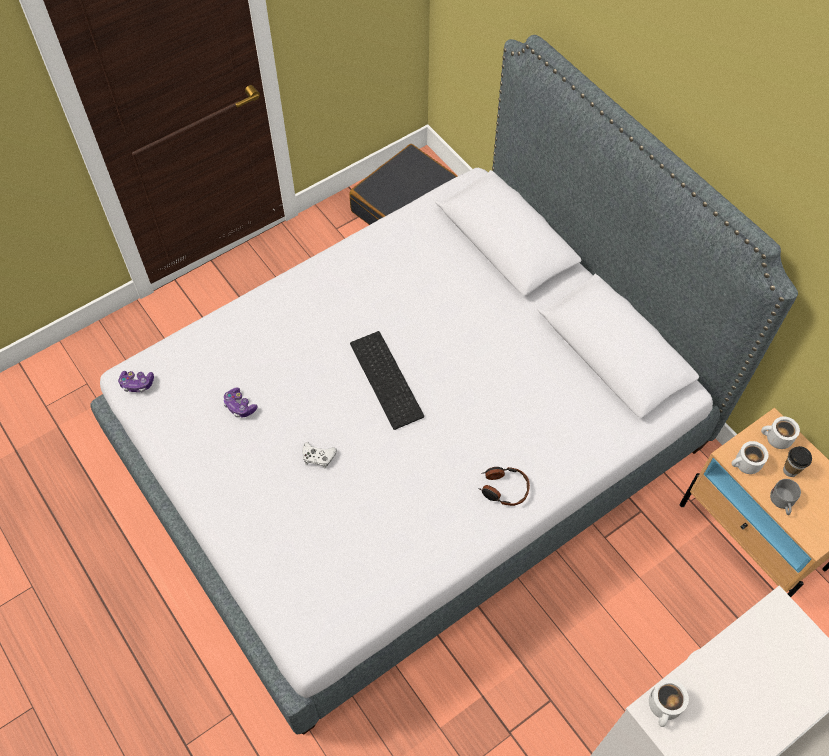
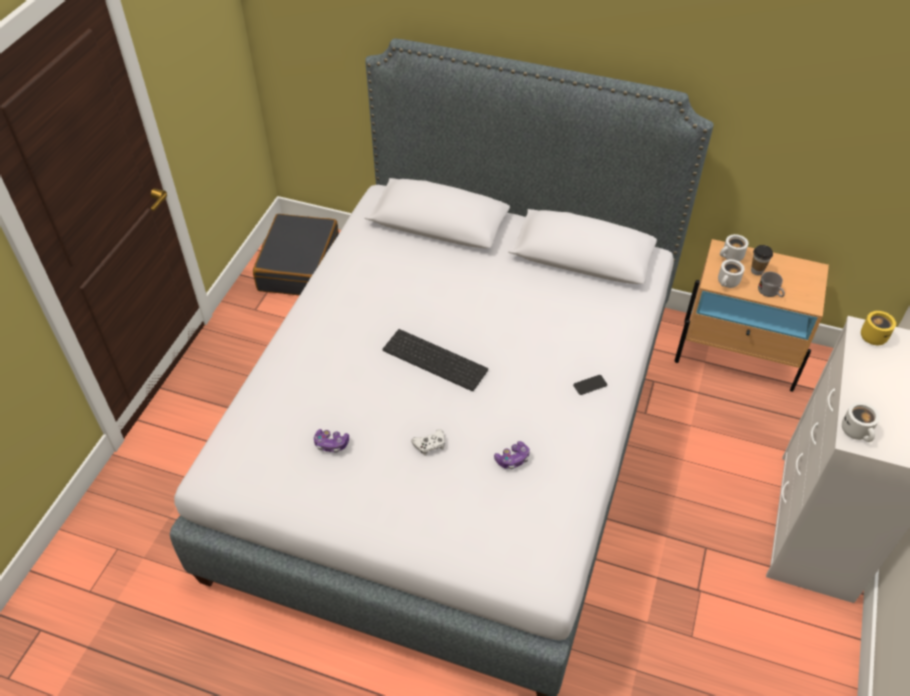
camera: 35 degrees left, 10 degrees down
(137, 384) = (220, 479): game controller -> game controller (512, 459)
(503, 488) = (590, 385): headphones -> phone
(784, 622) = (872, 335): none -> yellow mug

